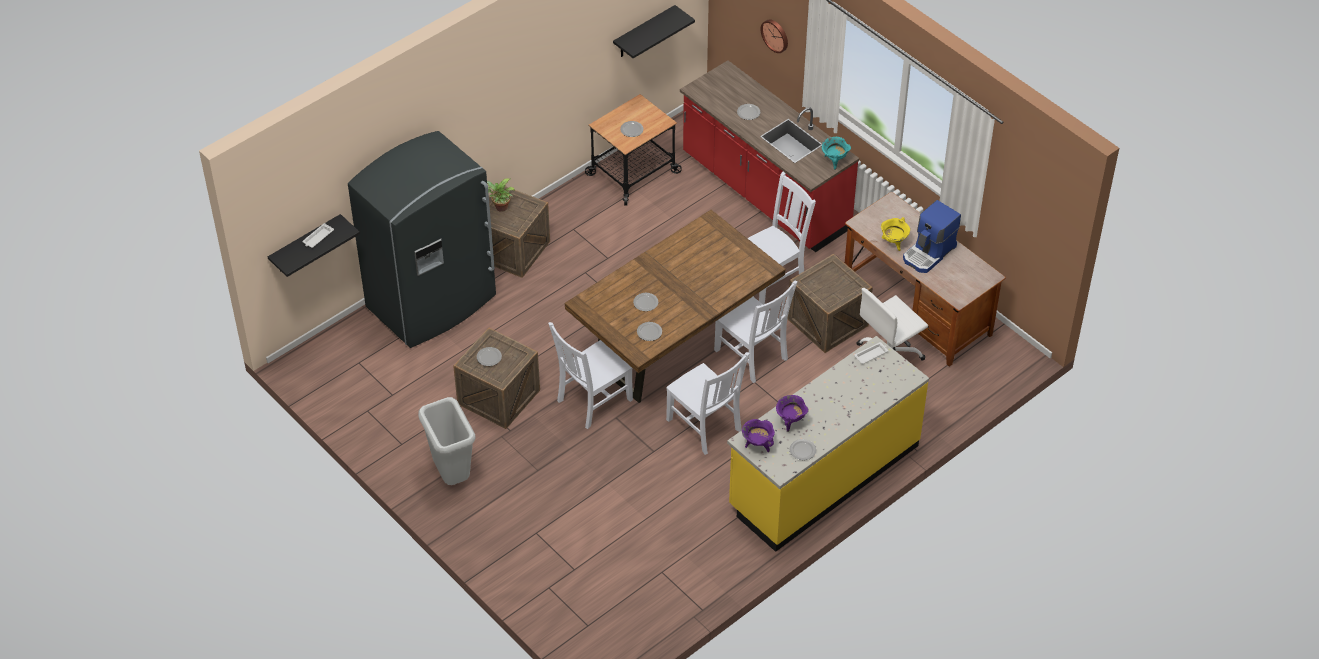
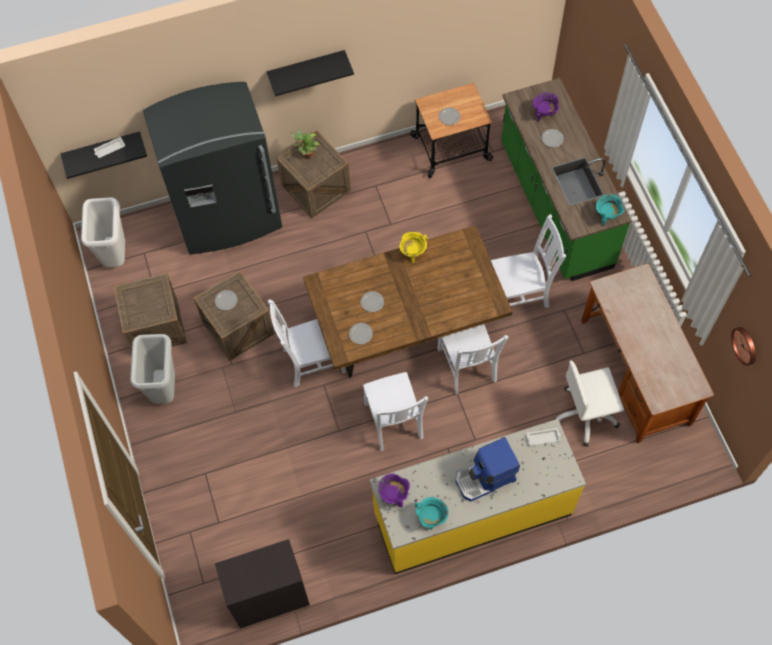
camera: 25 degrees right, 15 degrees up
(329, 375) = (115, 257): none -> white trash can
(644, 32) = (486, 32): black shelf -> black shelf (306, 68)
(661, 614) = (269, 597): none -> black cabinet
(764, 193) = (554, 206): red counter -> green counter
(775, 35) = (601, 74): wall clock -> wall clock (745, 345)
(790, 421) = (435, 481): purple cooking pot -> purple cooking pot (544, 114)
(802, 451) = (431, 518): plate -> turquoise cooking pot
(827, 322) = (549, 356): crate -> crate (155, 326)
(894, 242) = (625, 319): yellow cooking pot -> yellow cooking pot (413, 253)
(929, 253) = (653, 343): coffee machine -> coffee machine (485, 478)

